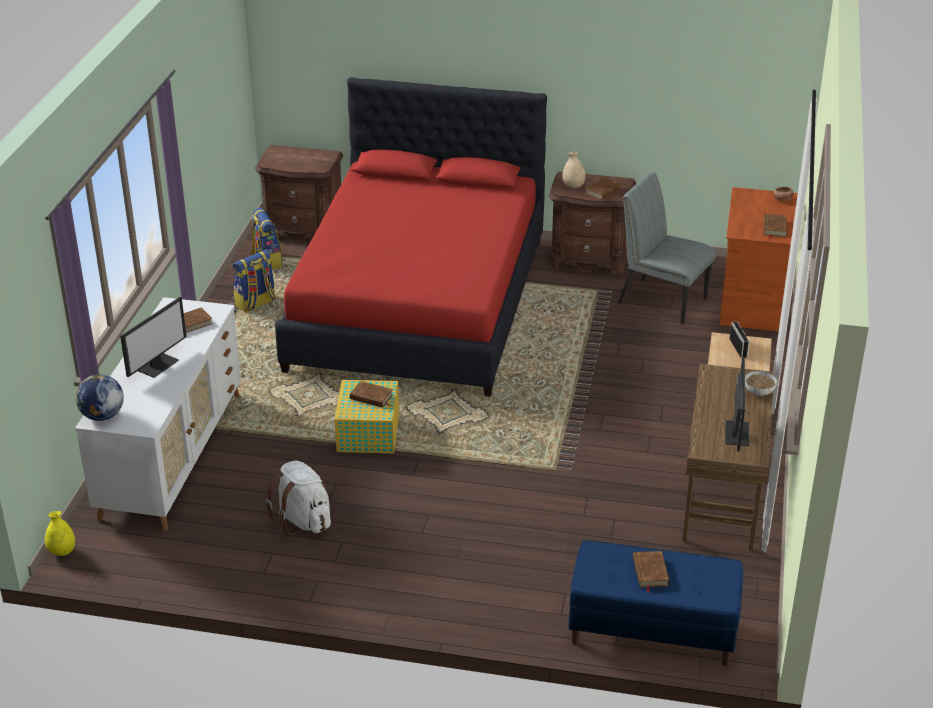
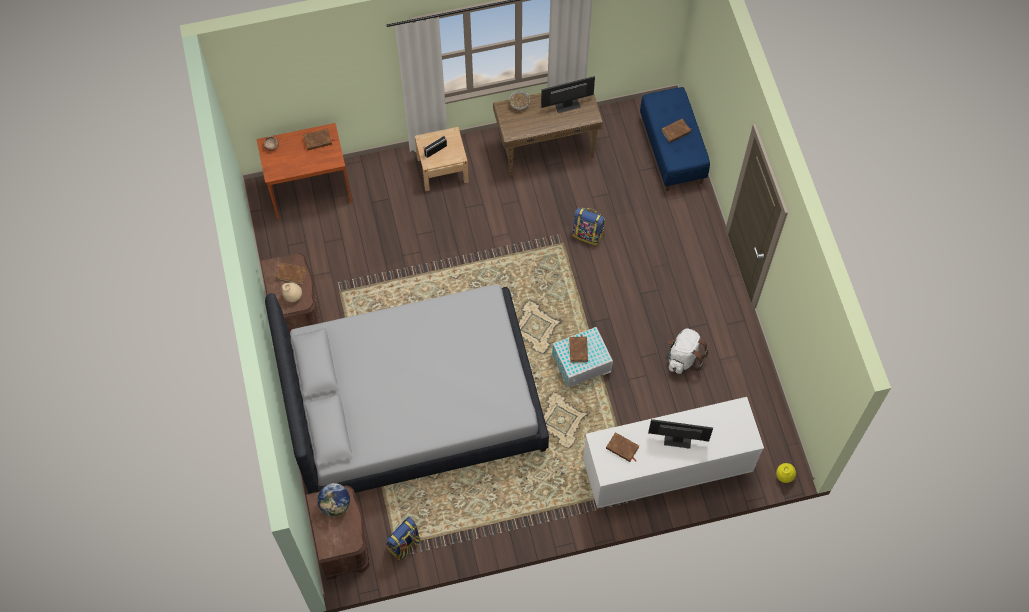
camera: 115 degrees left, 30 degrees up
(102, 416) = (744, 439): globe -> globe (335, 505)
(256, 304) = (468, 518): backpack -> backpack (588, 234)
(368, 433) = (582, 363): yellow storage box -> white storage box
(419, 303) = (413, 403): red bed -> grey bed
(663, 301) = (336, 245): grey chair -> none

